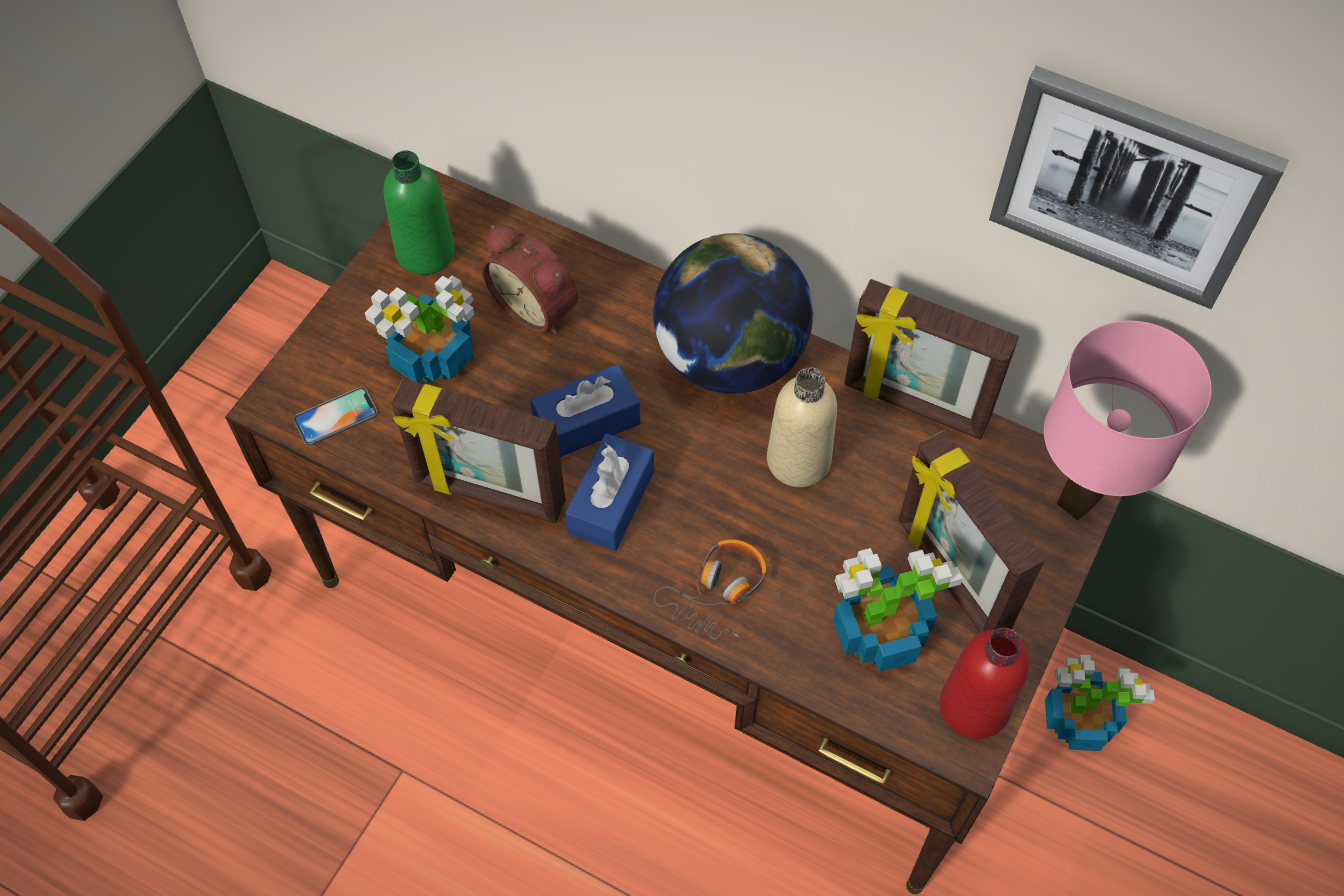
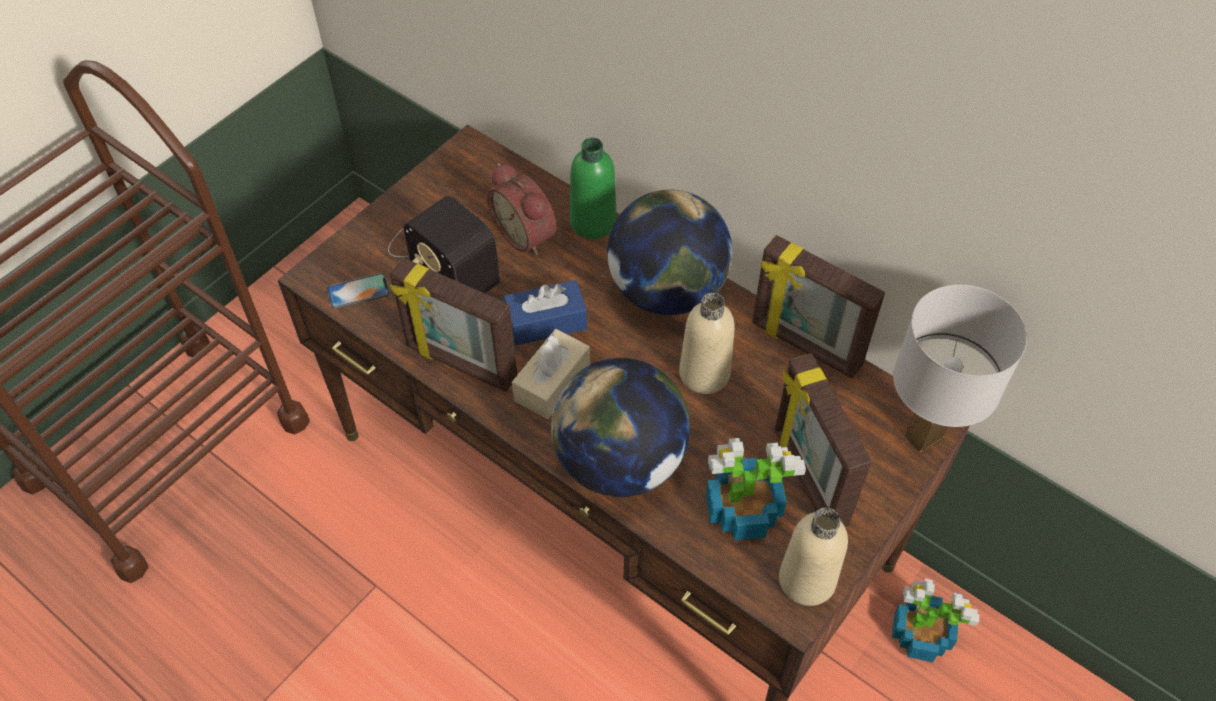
camera: 10 degrees right, 5 degrees down
(425, 252) = (452, 184): green bottle -> green bottle (593, 222)
(434, 354) = (442, 257): potted plant -> radio
(611, 502) = (552, 383): blue tissue box -> beige tissue box
(717, 592) = (620, 462): headphones -> globe
(974, 706) = (807, 580): red bottle -> beige bottle
(1079, 499) = (924, 435): pink table lamp -> white table lamp
(1130, 186) = (973, 170): picture -> none

